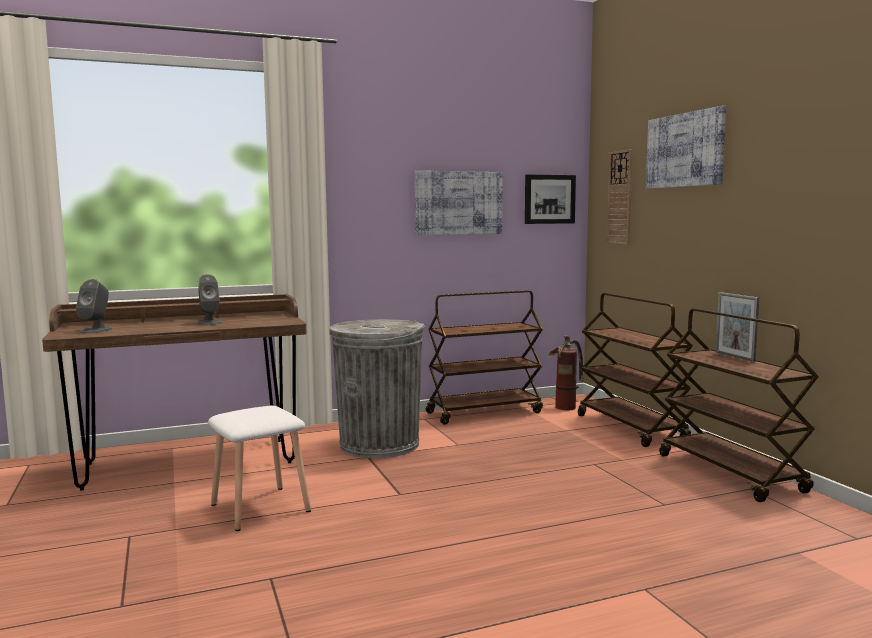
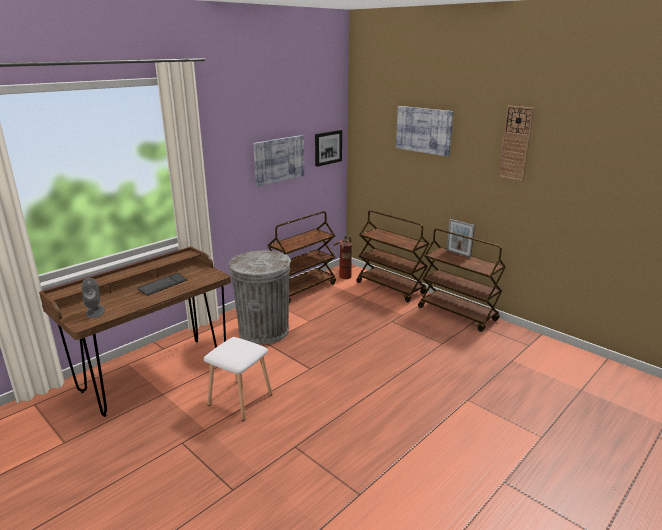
camera: 25 degrees left, 15 degrees up
(209, 322) = (163, 285): grey speaker -> keyboard
(620, 197) = (374, 148): wall clock -> wall clock (515, 143)

